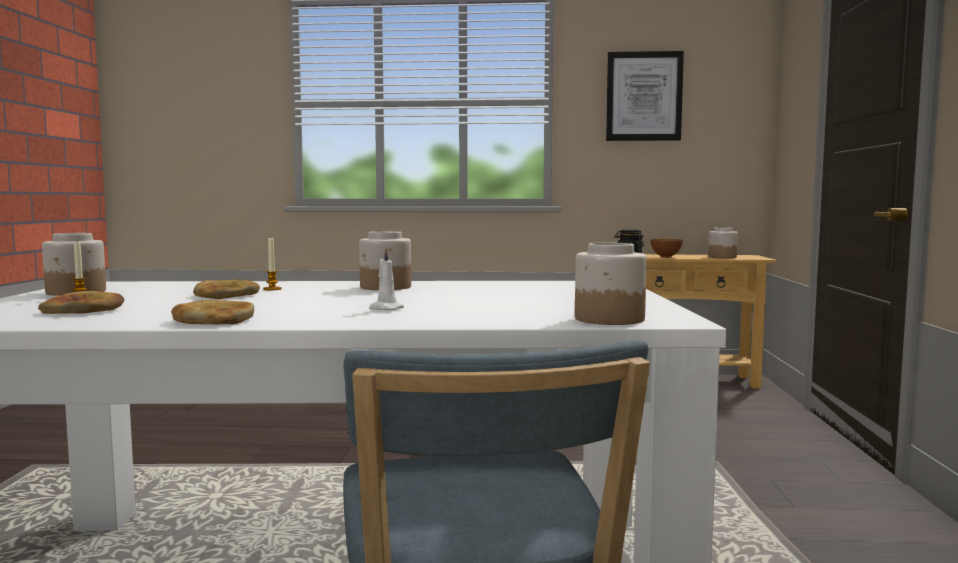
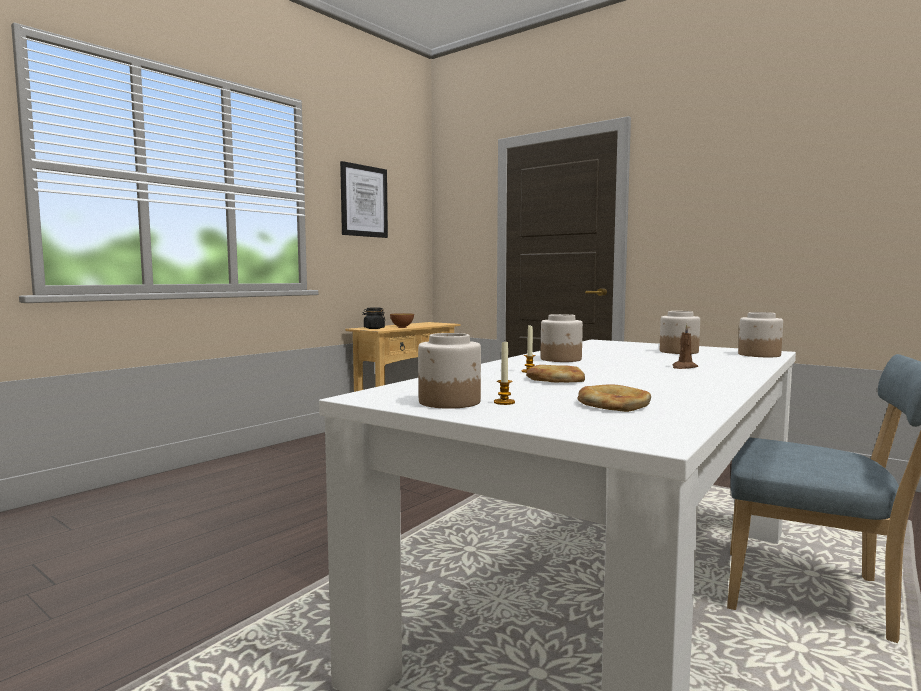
camera: 55 degrees left, 0 degrees up
(213, 320) = (710, 388): bread -> none
(385, 309) = (684, 367): white candle -> brown candle
(722, 257) = (427, 324): jar -> jar (678, 352)

